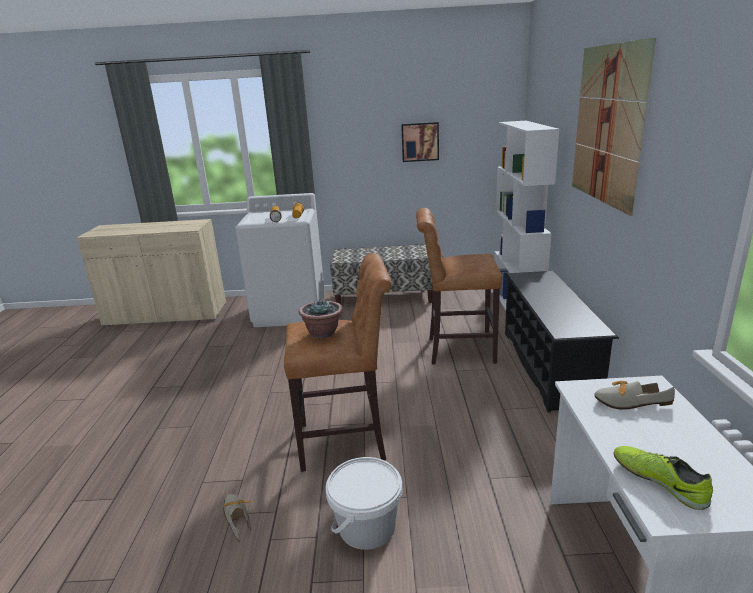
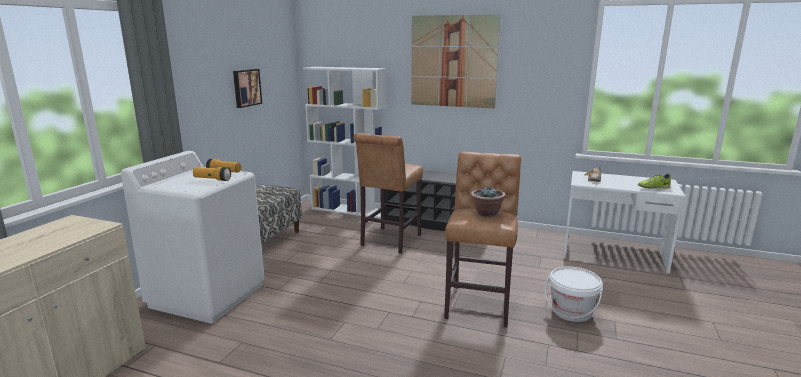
camera: 70 degrees left, 5 degrees down
(237, 517) = (550, 363): shoe -> none

